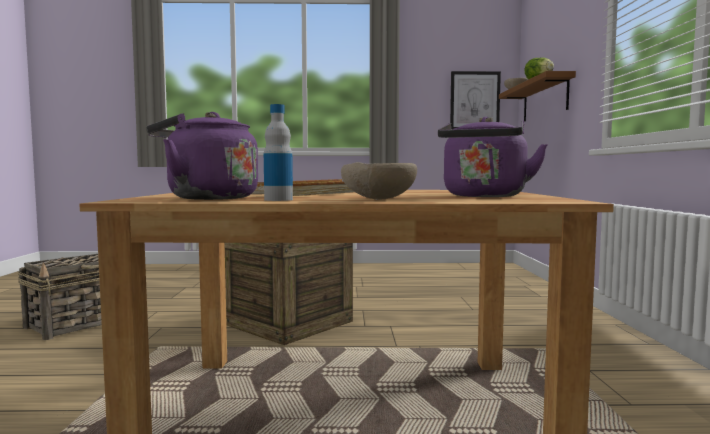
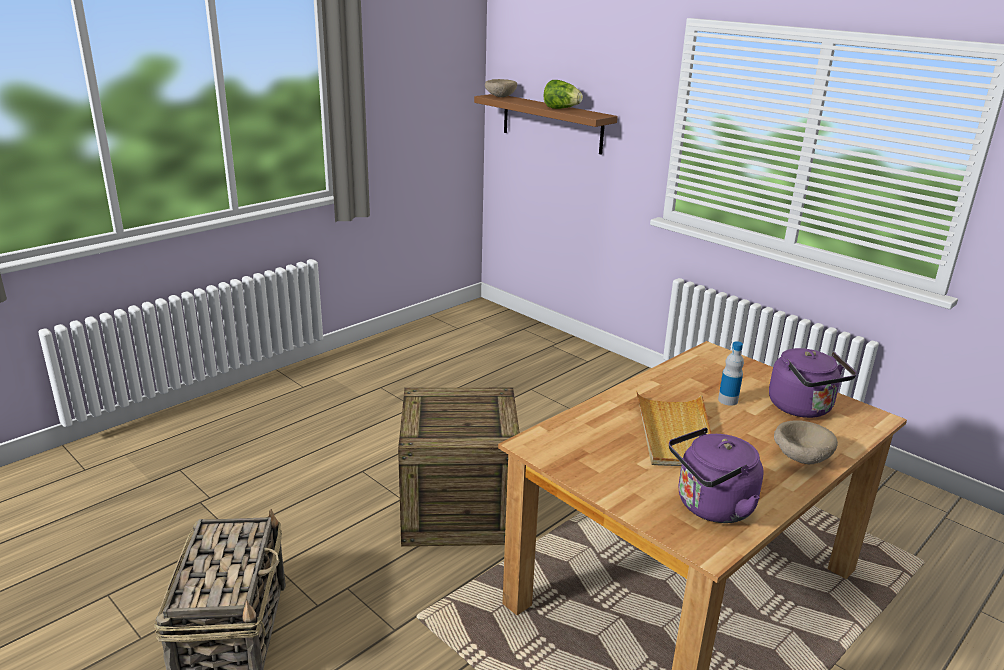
camera: 45 degrees left, 20 degrees up
(278, 200) = (767, 491): bottle -> bottle (728, 400)
(474, 101) = (442, 104): picture -> none

